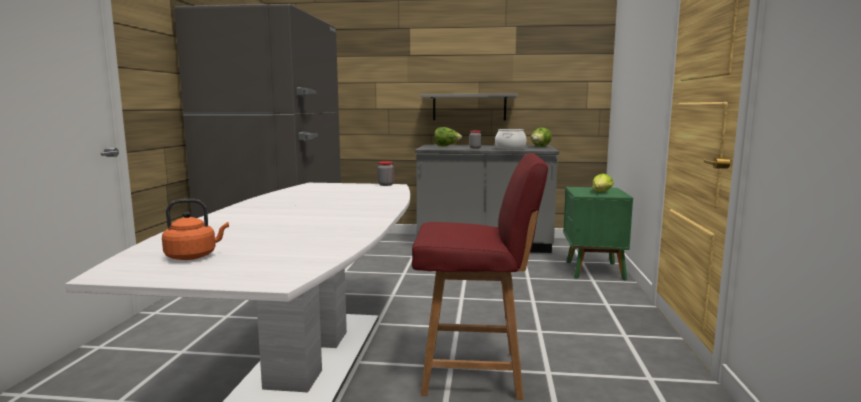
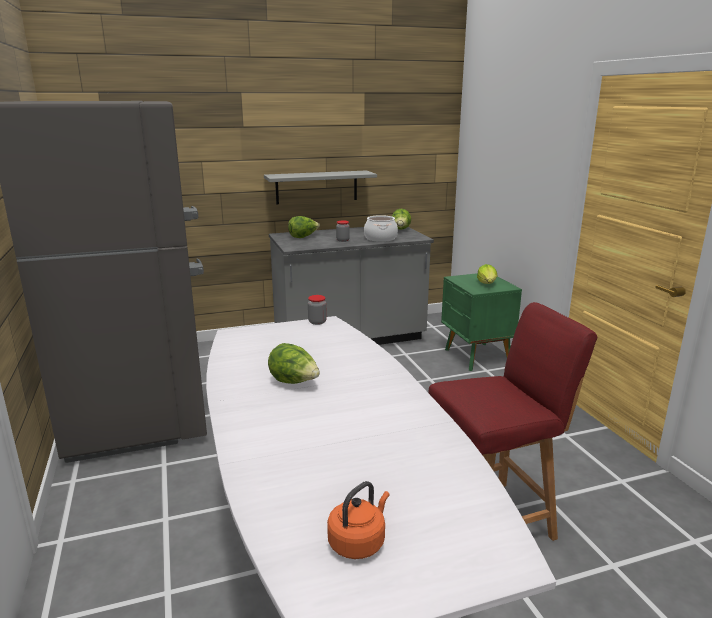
camera: 25 degrees left, 10 degrees up
(308, 202) = (294, 382): none -> lettuce

